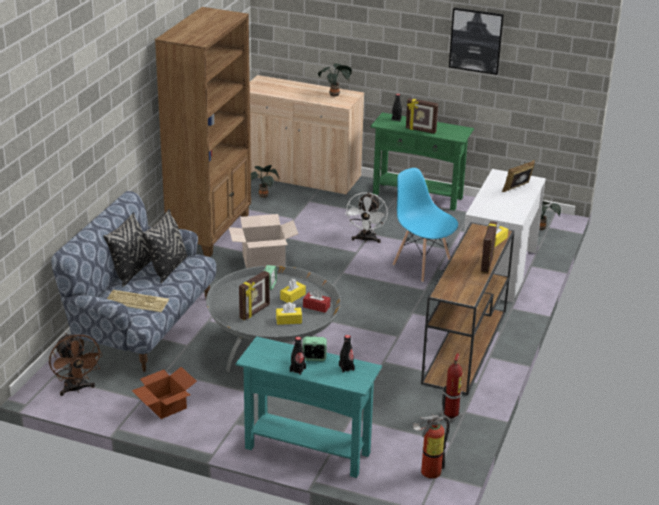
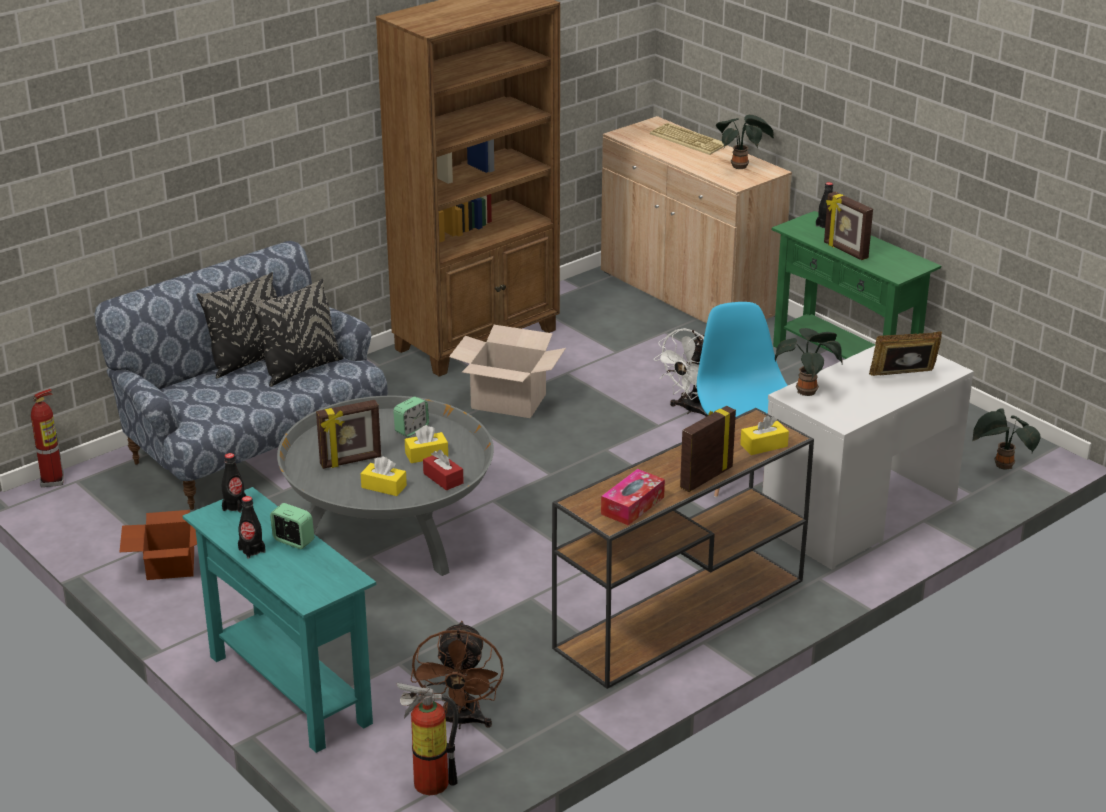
camera: 30 degrees right, 0 degrees up
(76, 389) = (86, 506): brown fan -> brown fan (460, 721)
(138, 301) = (213, 403): keyboard -> keyboard (689, 140)
(263, 195) = (605, 308): potted plant -> potted plant (807, 391)
(346, 368) = (321, 569): black bottle -> black bottle (234, 506)
(451, 415) = (549, 710): fire extinguisher -> fire extinguisher (53, 481)
(468, 287) = (632, 505): none -> tissue box
(476, 40) = (954, 110): picture -> none

